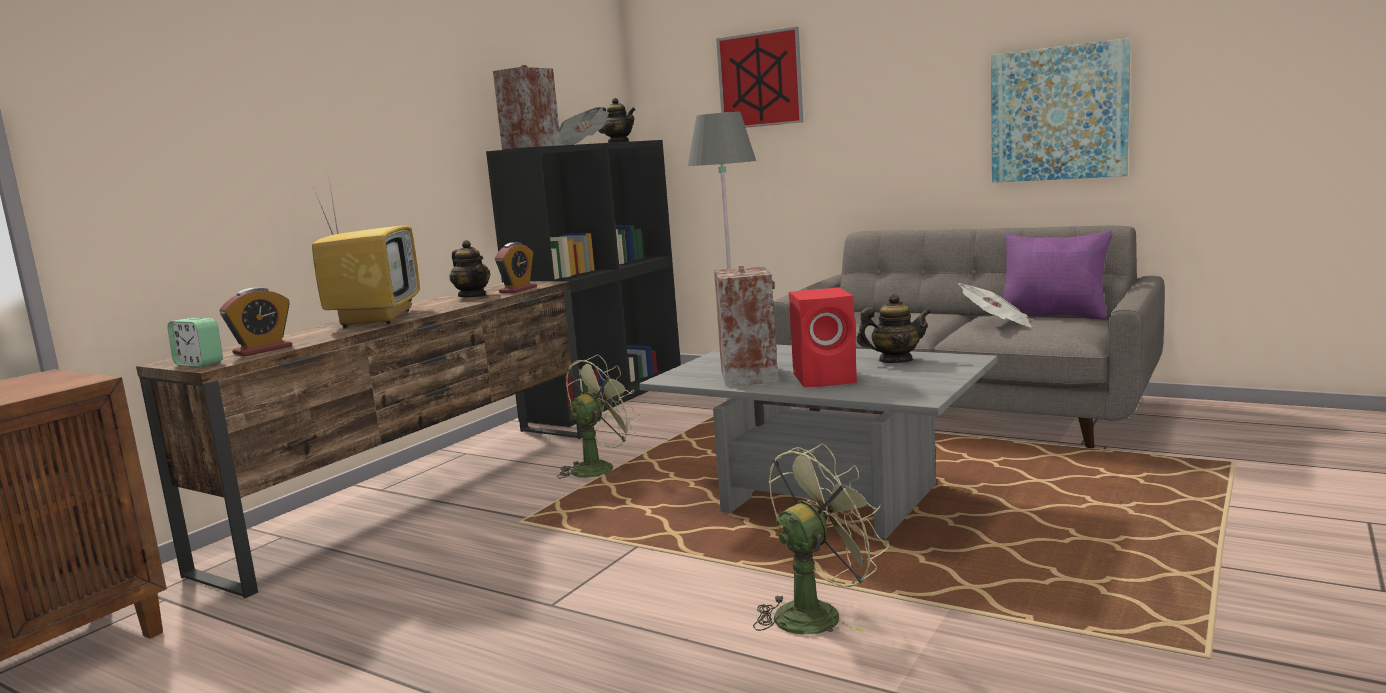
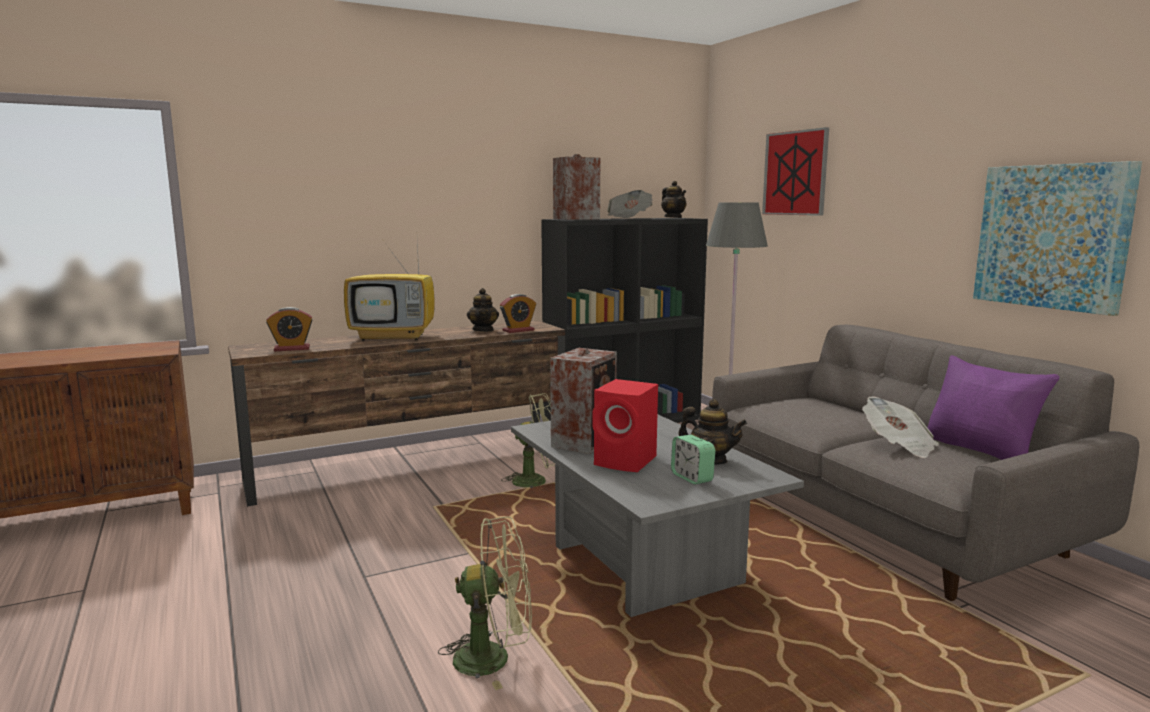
camera: 30 degrees right, 0 degrees up
(199, 364) = (247, 352): alarm clock -> alarm clock (692, 478)
(375, 318) = (395, 337): television -> television turned 60 degrees clockwise

